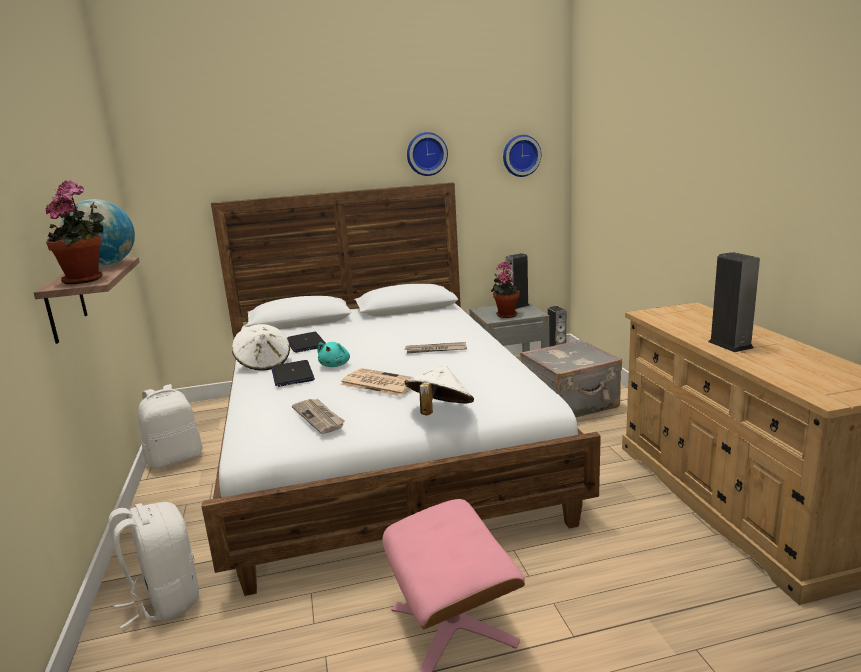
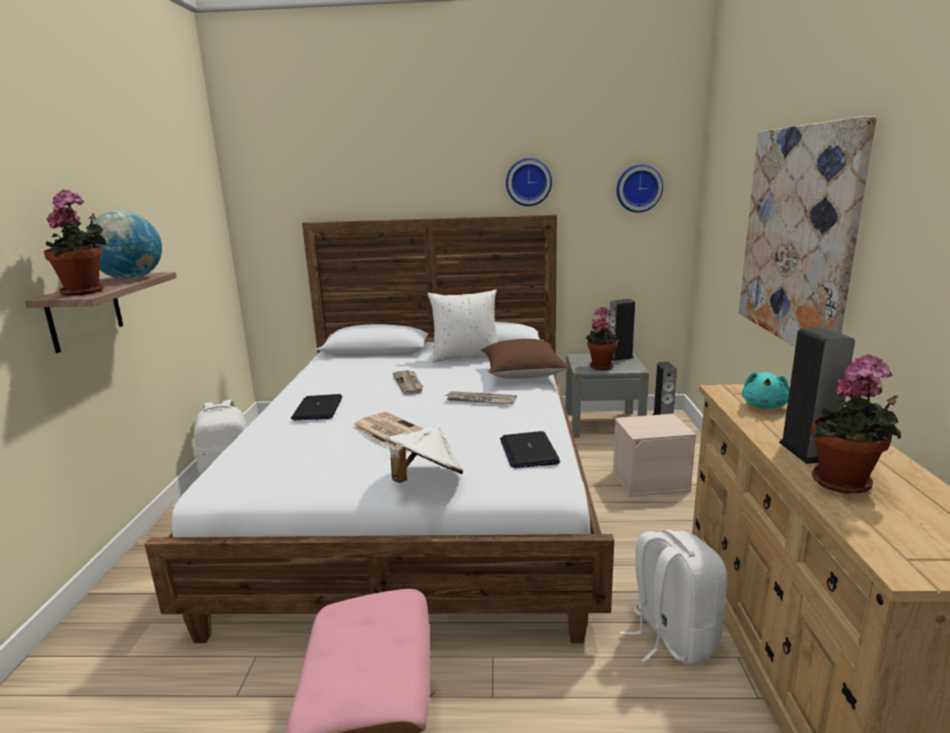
camera: 15 degrees right, 0 degrees up
(164, 600) = (124, 628): white backpack -> white backpack (671, 637)
(263, 363) = (304, 392): white hat -> none
(305, 343) = (360, 375): laptop -> laptop (528, 451)
(319, 417) = (299, 464): newspaper -> newspaper (409, 383)
(335, 365) = (367, 403): turquoise plush toy -> turquoise plush toy (764, 406)
(392, 318) = (465, 357): none -> white pillow
(455, 326) = (522, 374): none -> brown pillow
(570, 405) = (650, 480): grey suitcase -> beige storage box
(677, 188) = (797, 235): none -> picture
(766, 361) = (844, 485): none -> potted plant

